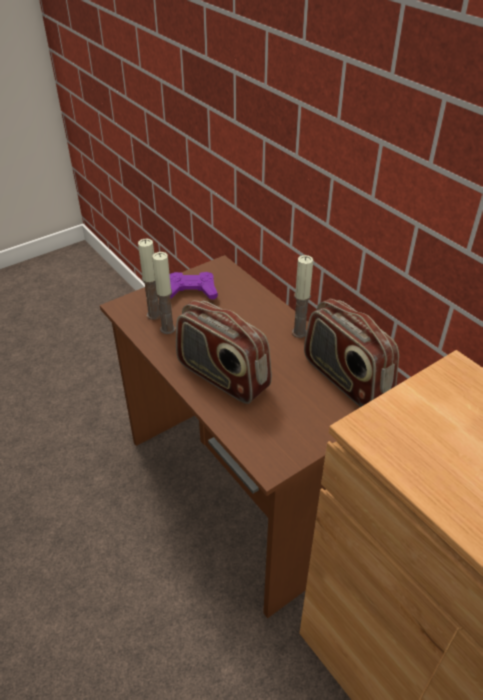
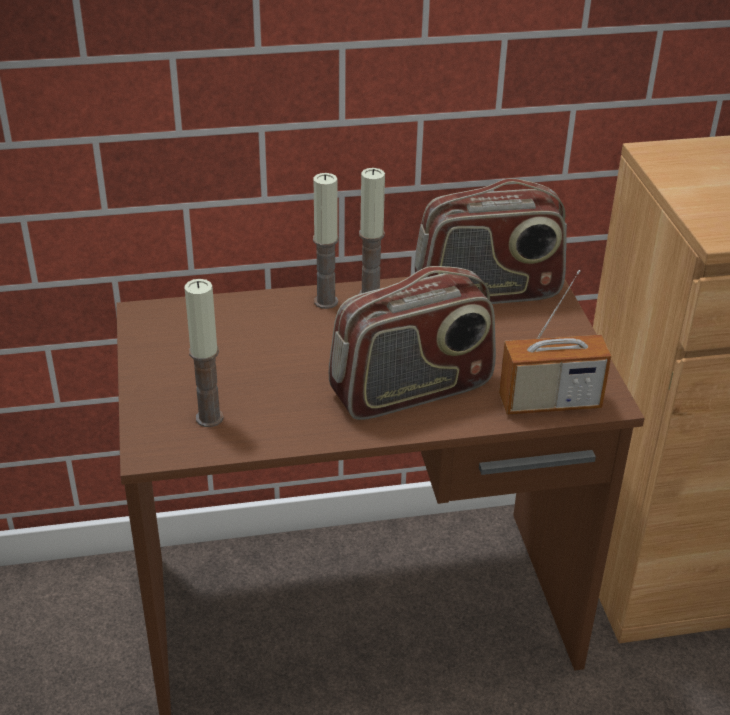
camera: 65 degrees left, 5 degrees down
(167, 329) = (259, 413): candle -> candle (326, 301)
(191, 291) = (182, 363): purple game controller -> none
(250, 439) = (549, 402): none -> radio

